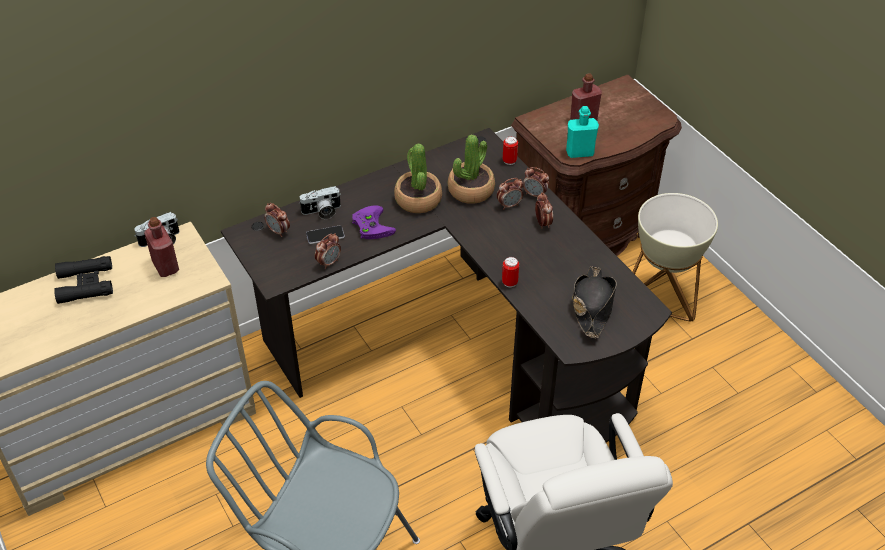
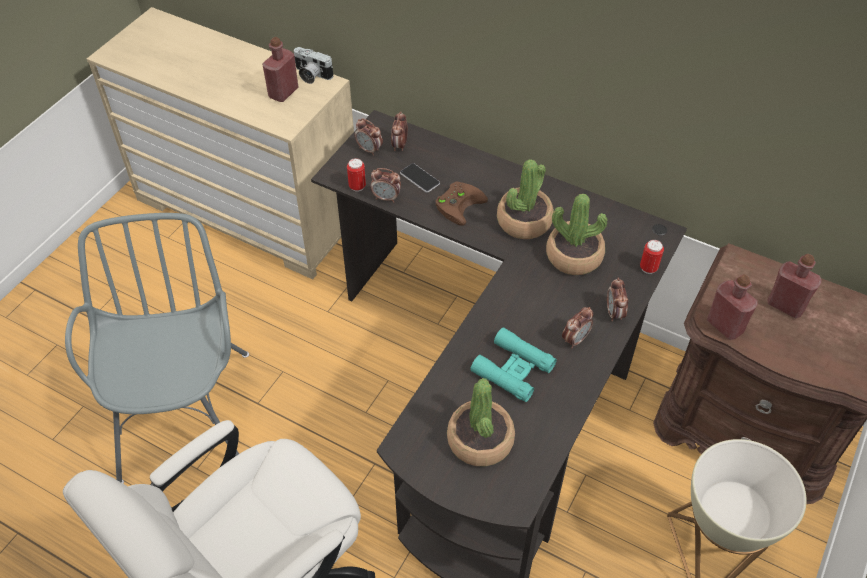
camera: 60 degrees right, 5 degrees up
(85, 284) = (232, 60): black binoculars -> none
(322, 212) = (449, 162): camera -> none
(370, 225) = (459, 203): purple game controller -> brown game controller
(509, 205) = (578, 298): alarm clock -> alarm clock (369, 150)
(509, 282) = (462, 349): can -> can (357, 186)
(546, 264) = (513, 369): none -> turquoise binoculars
(579, 153) = (725, 326): turquoise bottle -> red bottle
(592, 306) = (480, 440): black hat -> potted plant

